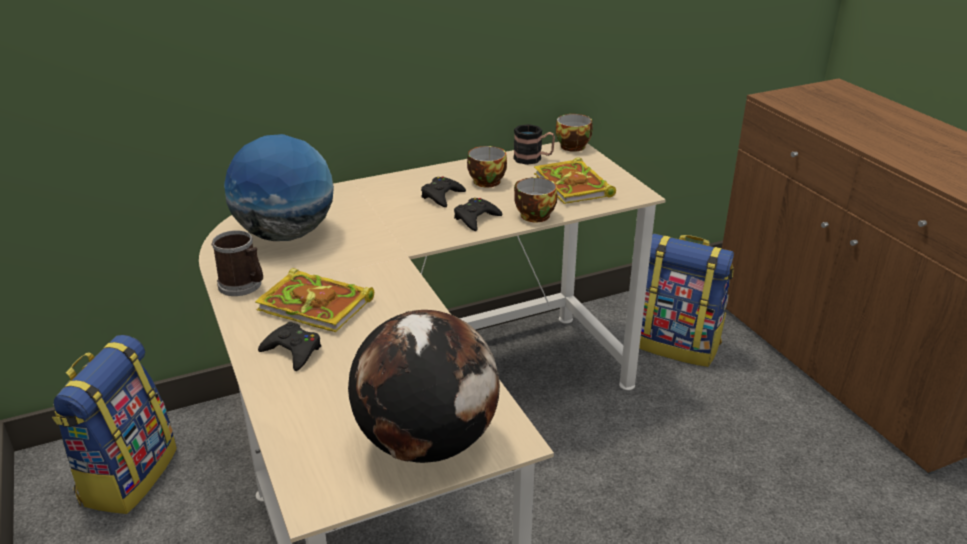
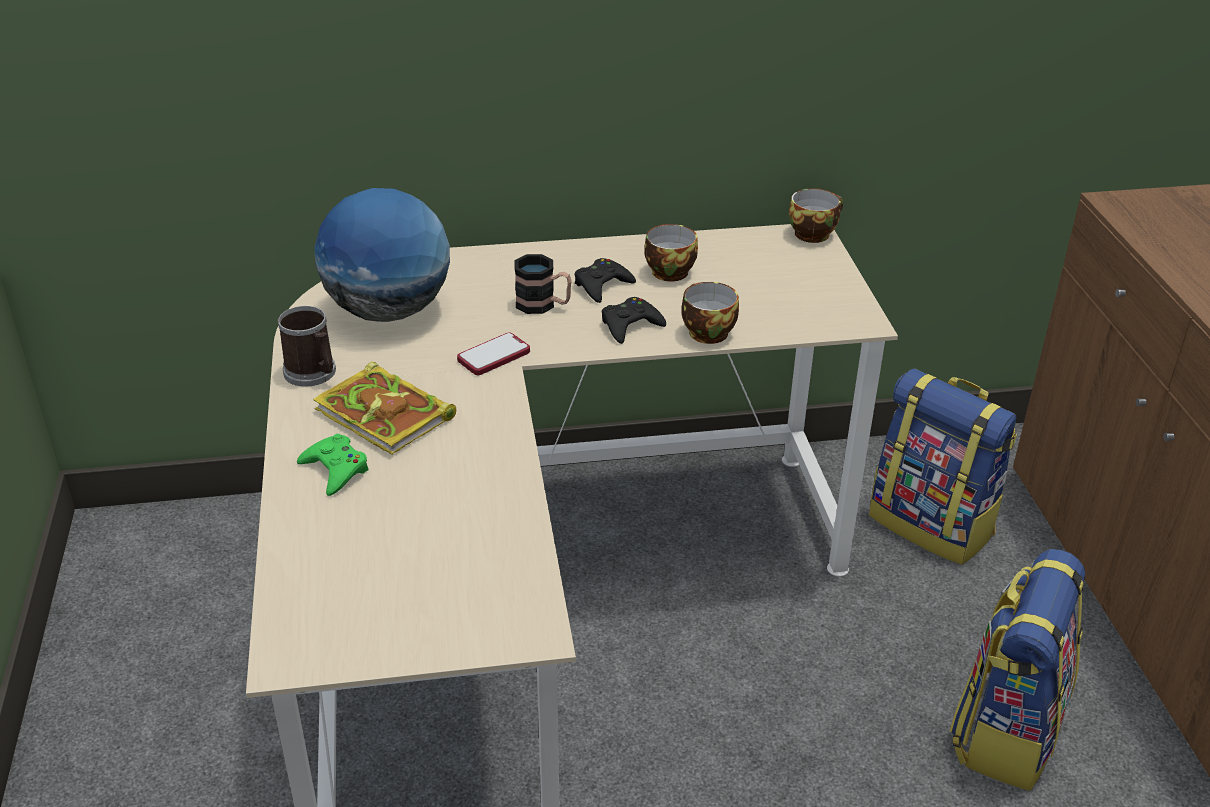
camera: 15 degrees right, 5 degrees up
(128, 475) = (188, 564): backpack -> backpack (1006, 730)
(293, 351) = (335, 470): black game controller -> green game controller
(383, 253) = (494, 356): none -> phone
(427, 442) = (437, 613): globe -> none
(533, 159) = (748, 246): mug -> mug (543, 305)
(574, 186) = (782, 297): book -> none

